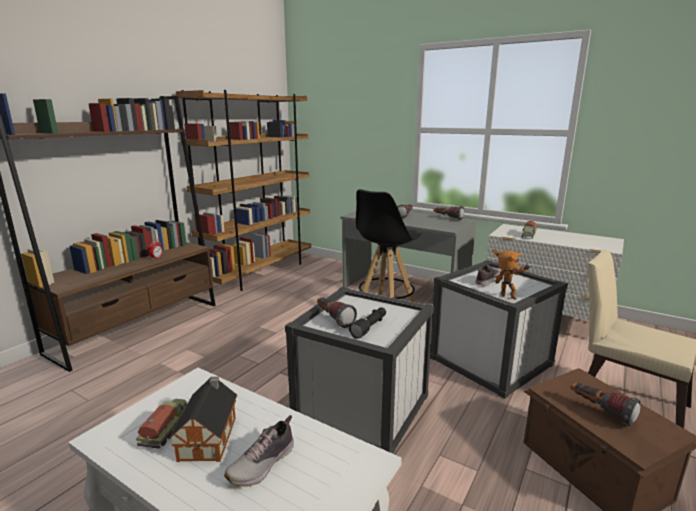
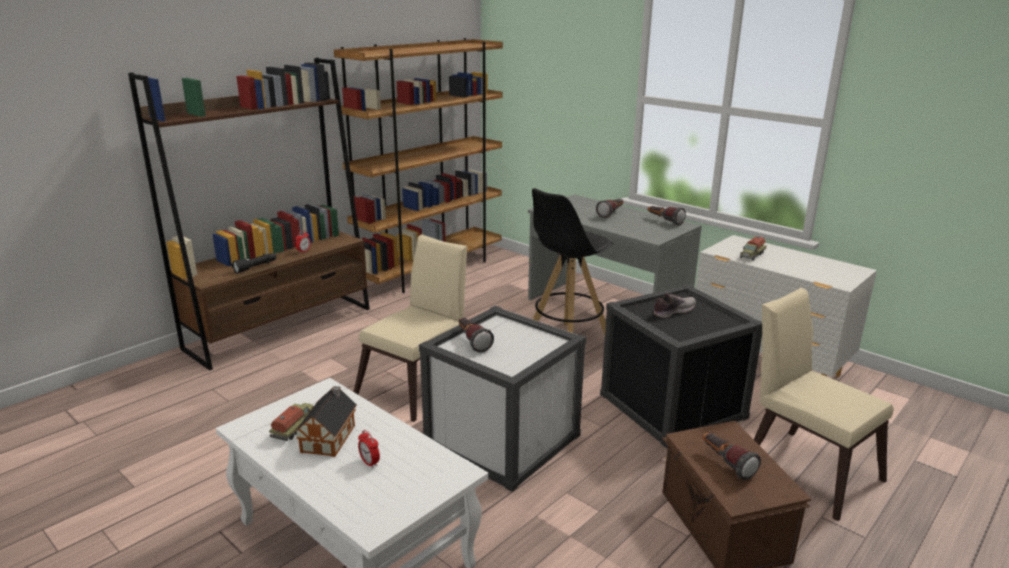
camera: 10 degrees right, 5 degrees up
(263, 464) = (369, 463): shoe -> alarm clock
(272, 366) = (418, 386): none -> beige chair
(370, 327) = (506, 354): black flashlight -> black flashlight (256, 267)
(490, 361) = (672, 406): white storage box -> black storage box
(507, 298) = (679, 335): toy robot -> none

